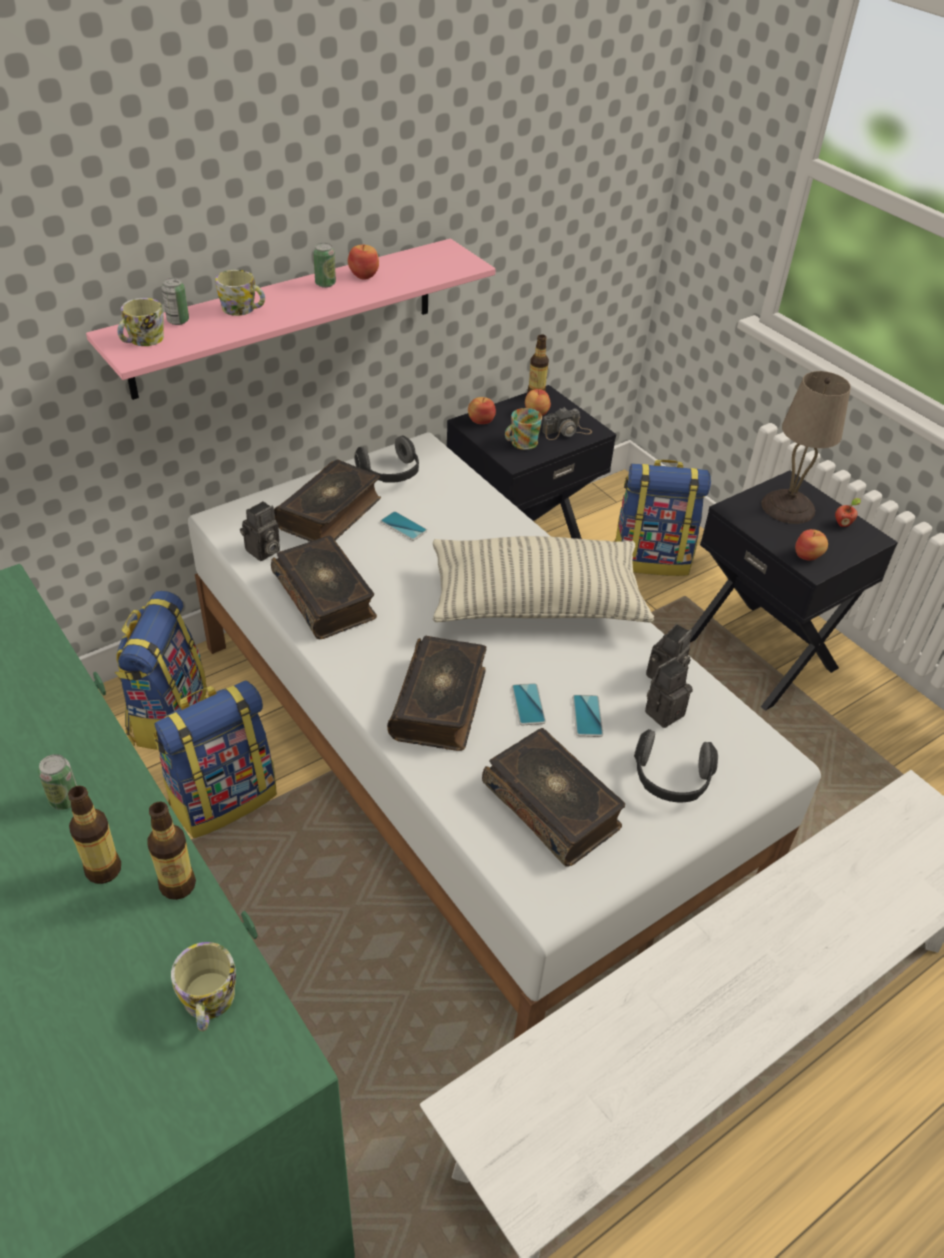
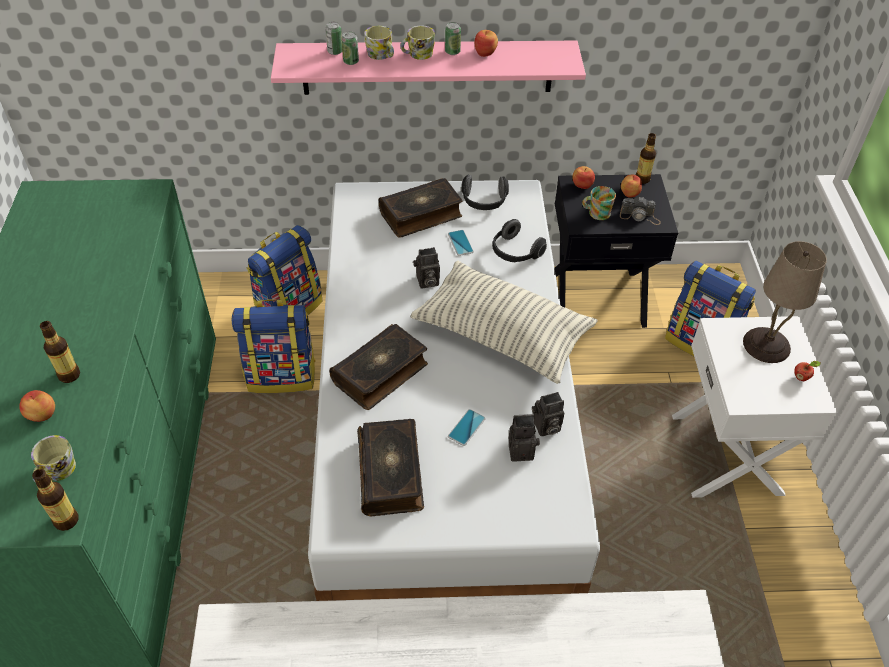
camera: 35 degrees right, 5 degrees up
(65, 799) = (83, 328): can -> can (351, 61)
(142, 341) = (301, 59): mug -> mug (417, 54)
(178, 885) = (94, 402): bottle -> bottle (66, 520)
(262, 552) = (357, 225): camera -> camera (426, 282)
(325, 597) = (370, 271): book -> none
(528, 705) = (435, 401): phone -> none
(670, 780) = (483, 498): headphones -> headphones (515, 252)
(761, 654) = (728, 454): black nightstand -> white nightstand
(808, 556) = (745, 390): apple -> apple (42, 415)

